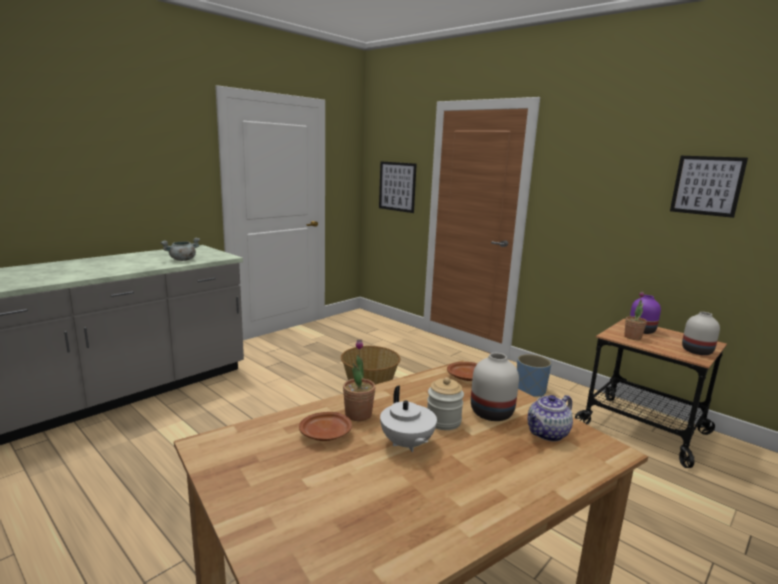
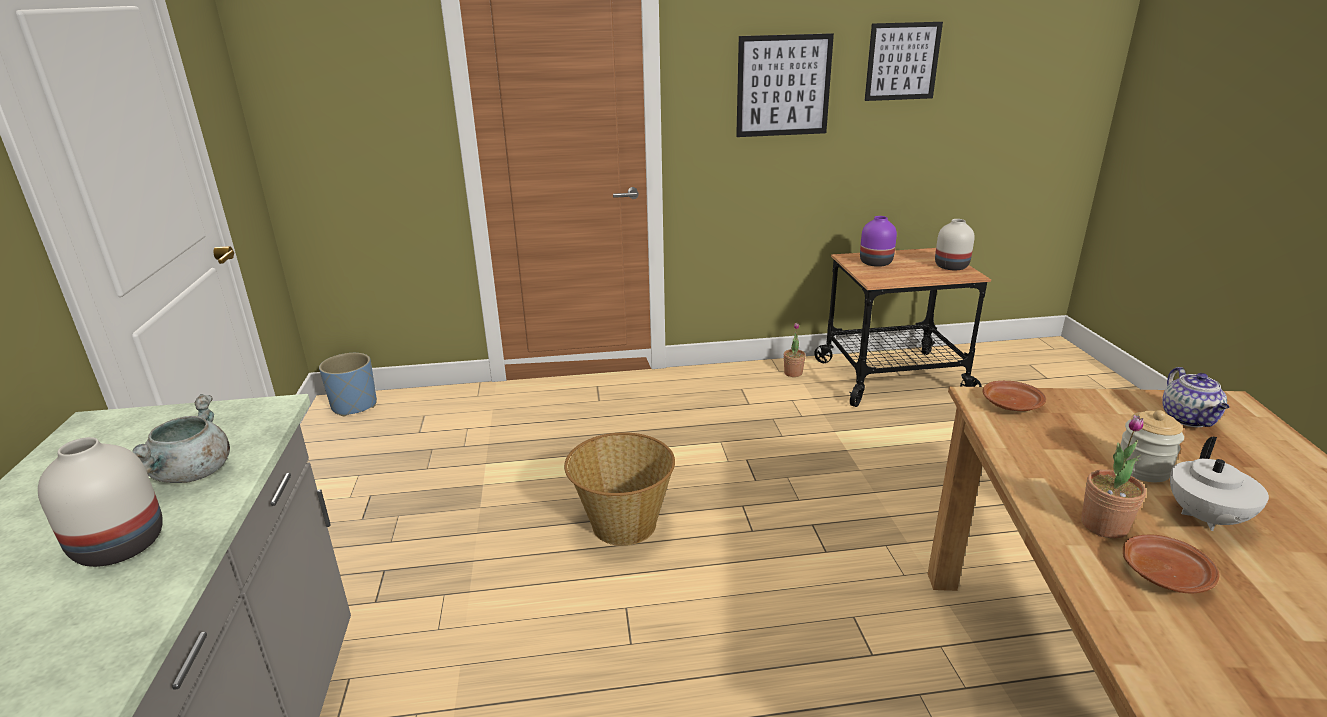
camera: 50 degrees left, 10 degrees up
(397, 186) = (362, 126): picture -> picture (783, 86)
(406, 444) = (1205, 518): white teapot -> white teapot turned 90 degrees clockwise
(492, 412) = (1125, 429): white vase -> white vase (122, 544)
(530, 391) = (754, 395): blue planter -> blue planter (354, 405)
(632, 337) = (890, 274): potted plant -> potted plant (793, 373)

